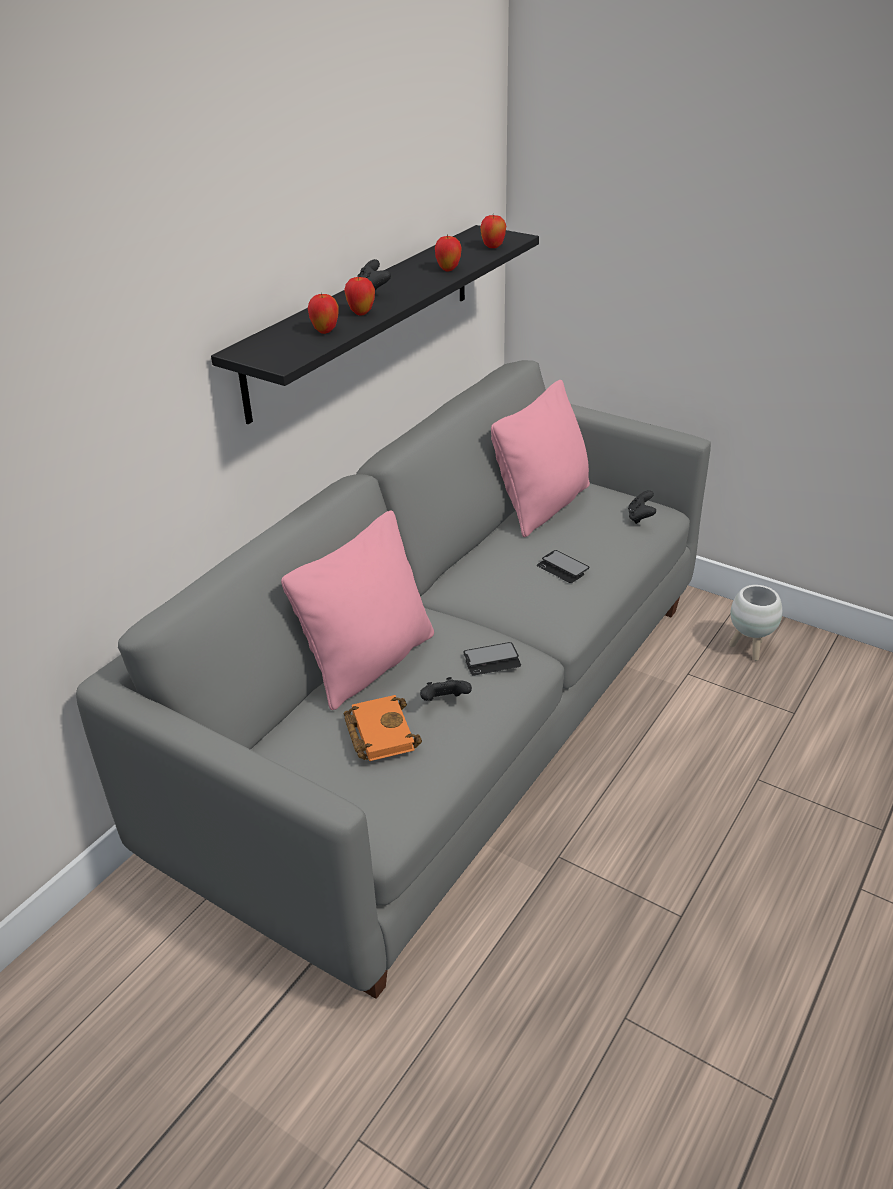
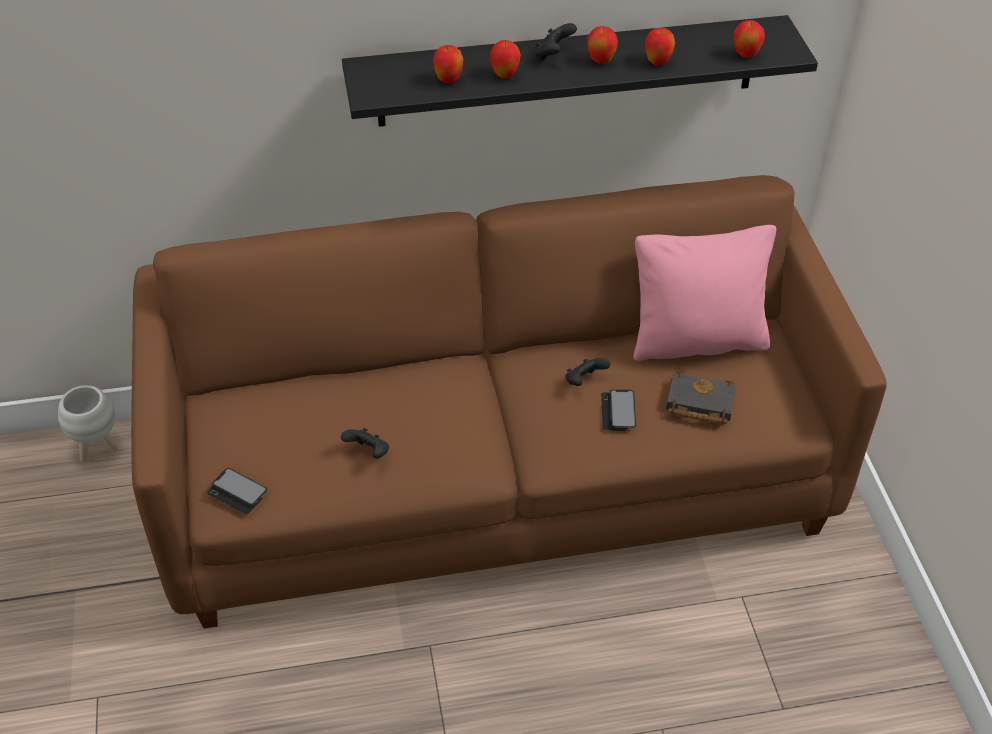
camera: 45 degrees right, 10 degrees up
(369, 663) = (370, 382): pink pillow -> none
(378, 732) = (301, 440): orange book -> none
(411, 282) = (601, 61): none -> apple
(449, 720) = (496, 478): grey sofa -> brown sofa
(492, 660) = (444, 447): phone -> phone (237, 492)
(600, 534) = (698, 403): none -> black book
(640, 517) = (762, 414): black game controller -> black game controller (584, 381)
(748, 649) = (833, 621): white planter -> white planter (98, 448)

